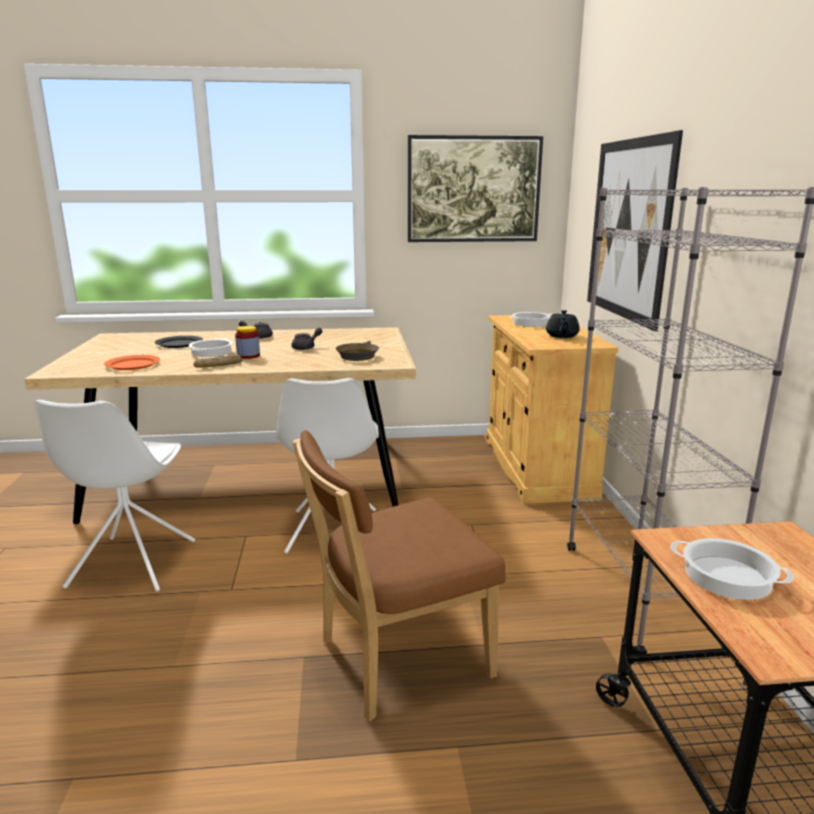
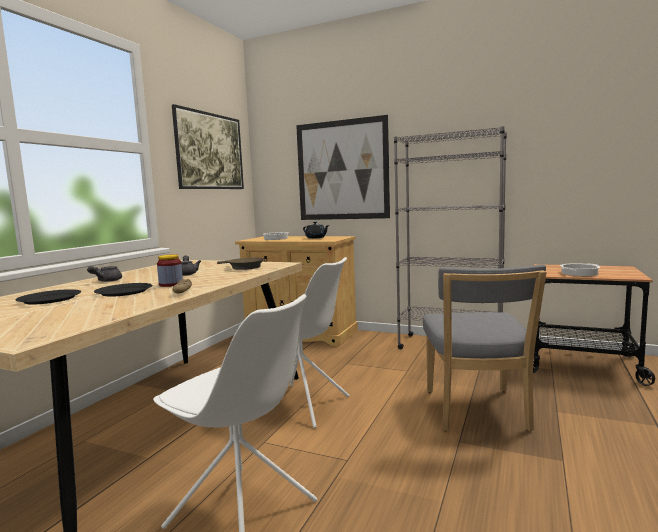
camera: 60 degrees left, 10 degrees down
(133, 365) = (96, 312): orange plate -> none
(211, 352) = (123, 292): cooking pot -> black plate
(396, 659) = (477, 412): brown chair -> grey chair

